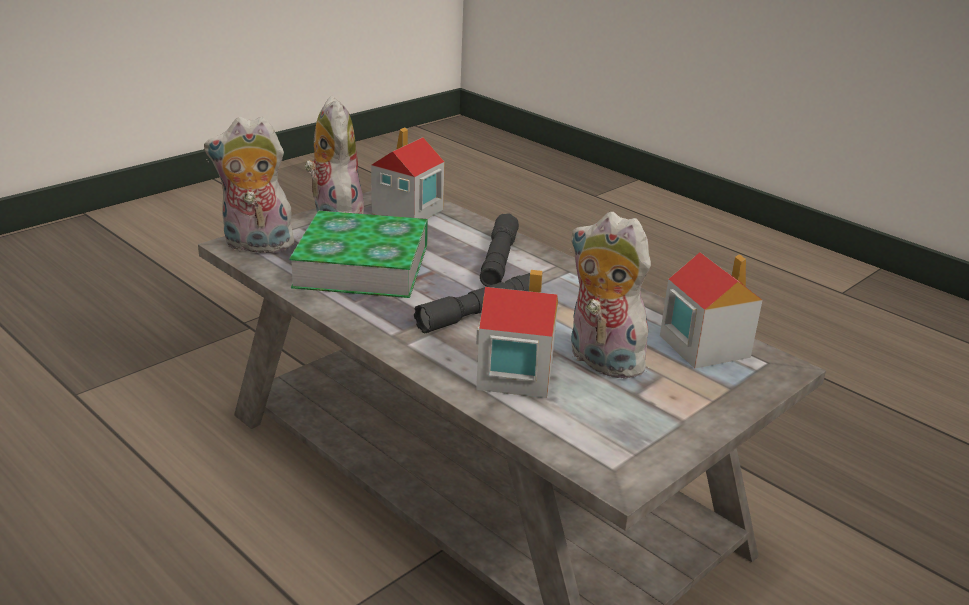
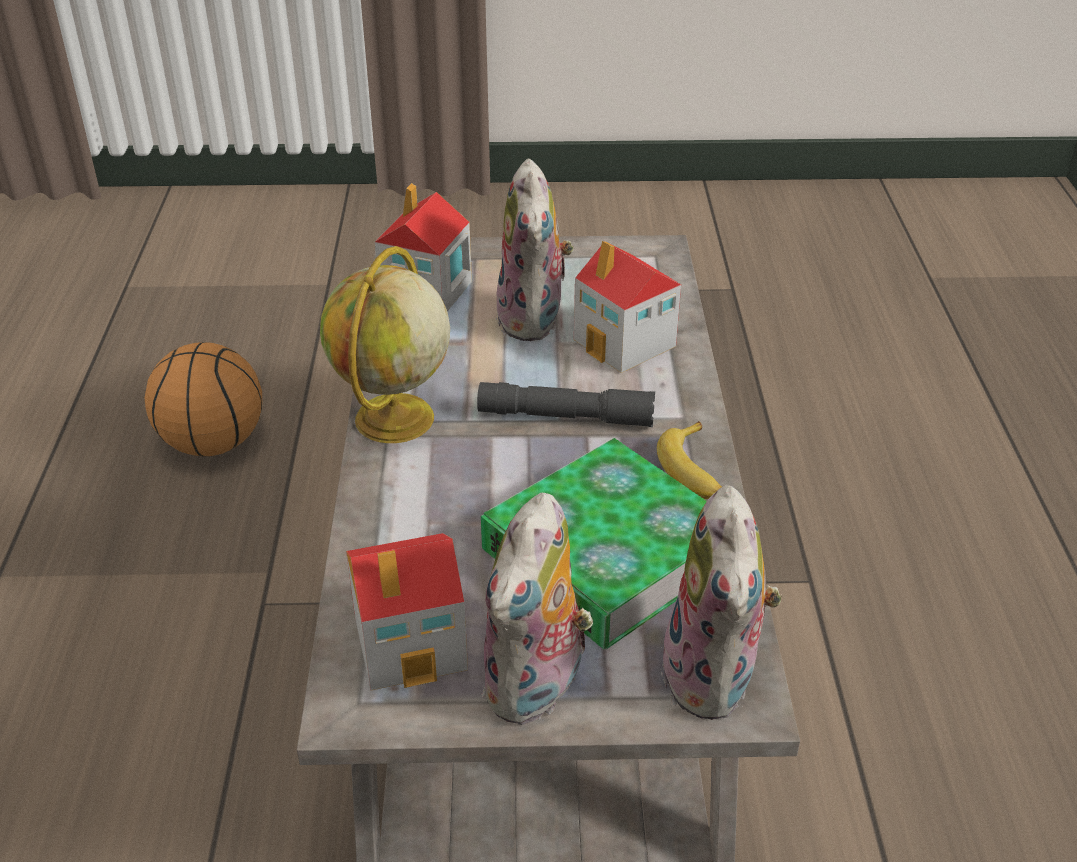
camera: 135 degrees left, 10 degrees up
(256, 246) = (715, 679): plush toy -> plush toy turned 45 degrees clockwise
(361, 317) = (695, 471): none -> banana
(498, 261) = (438, 475): grey flashlight -> none
(567, 272) = (394, 420): none -> globe
(843, 468) = (212, 442): none -> basketball

